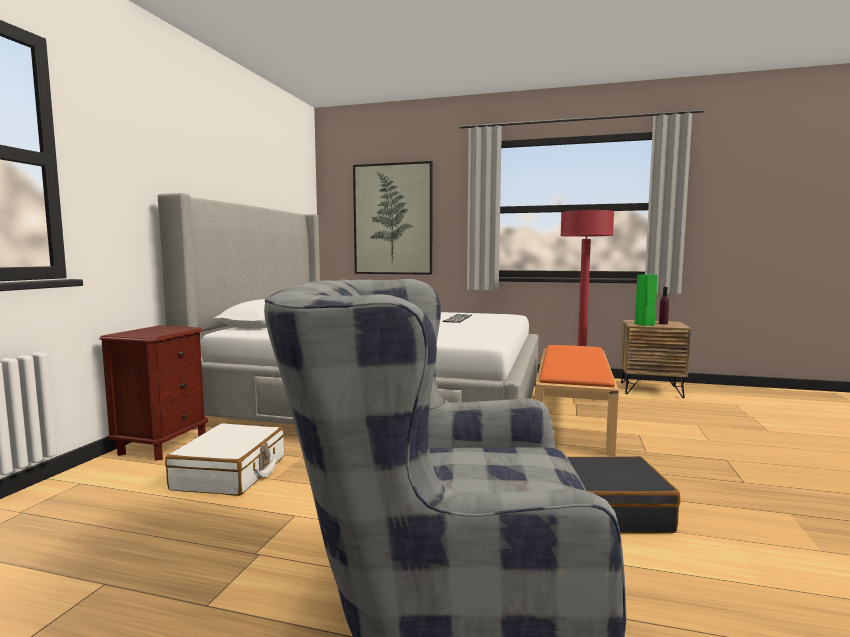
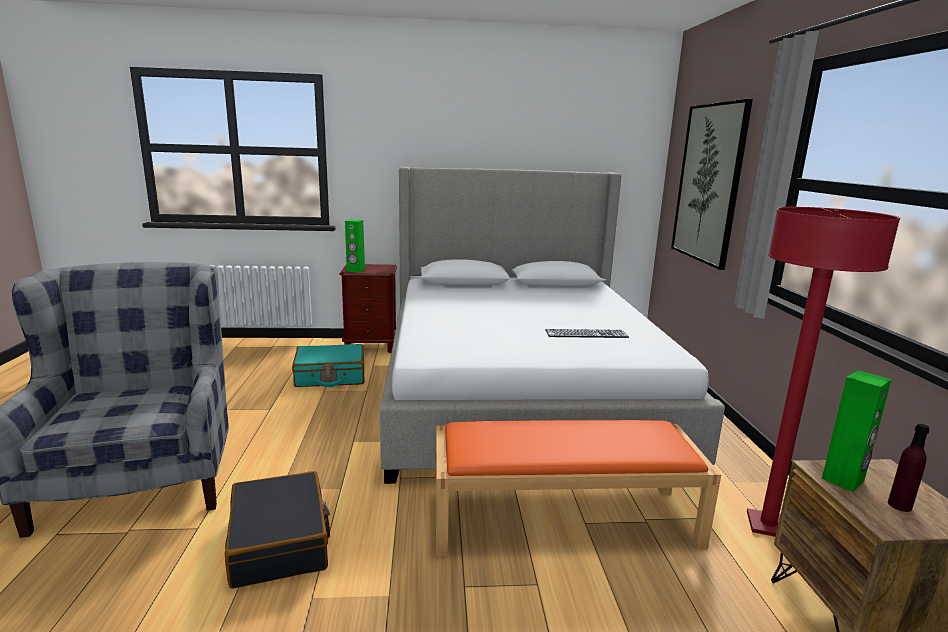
camera: 70 degrees right, 10 degrees up
(156, 334) = (355, 270): none -> green speaker
(231, 473) = (330, 376): white suitcase -> turquoise suitcase

